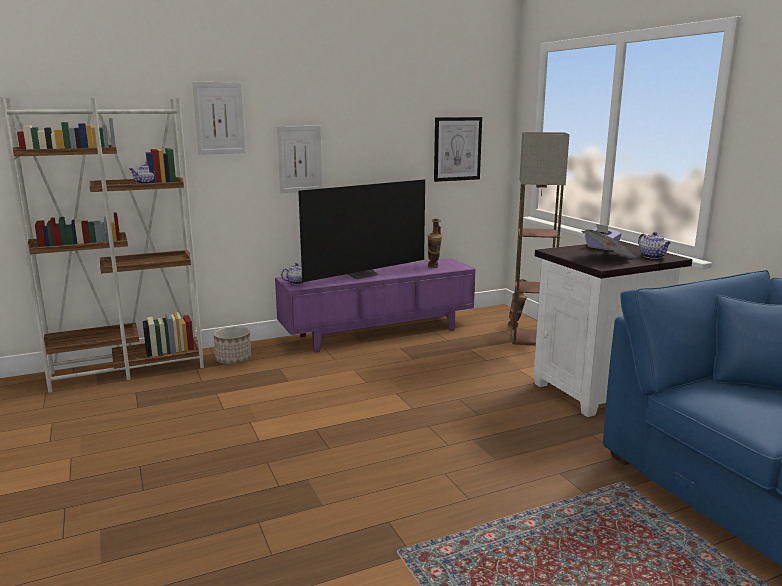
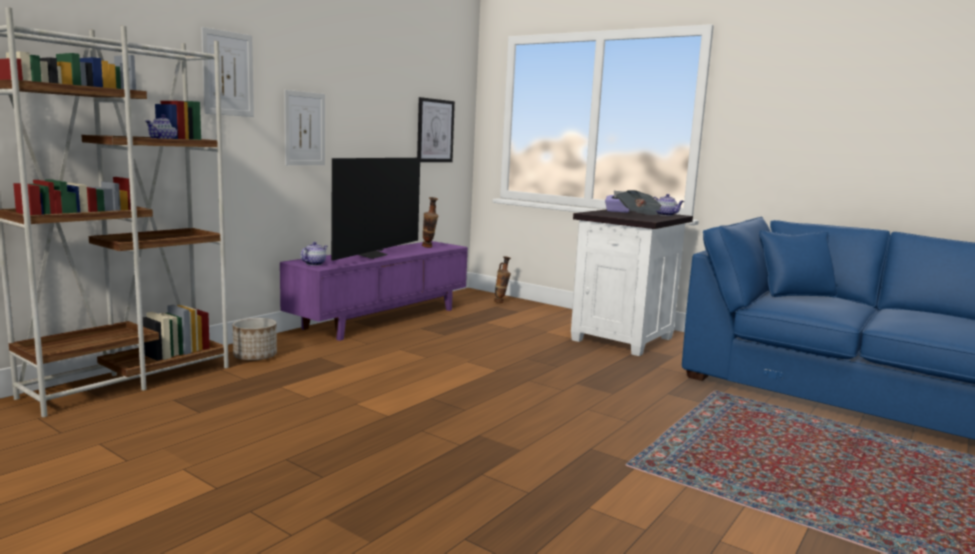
camera: 30 degrees left, 5 degrees down
(532, 338) = (526, 310): floor lamp -> none

